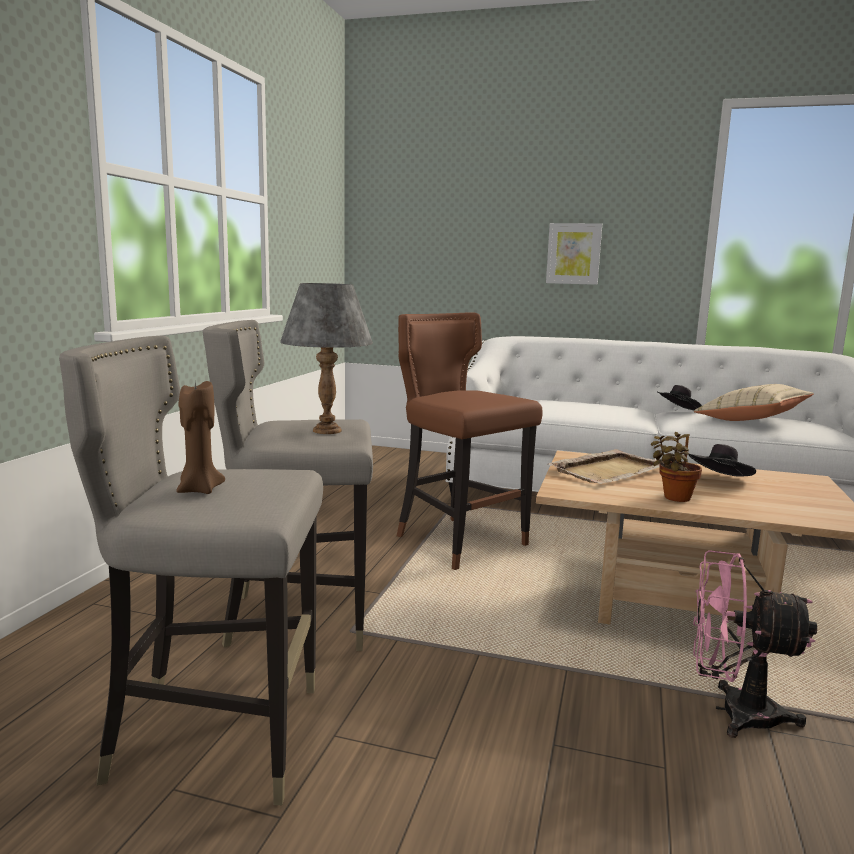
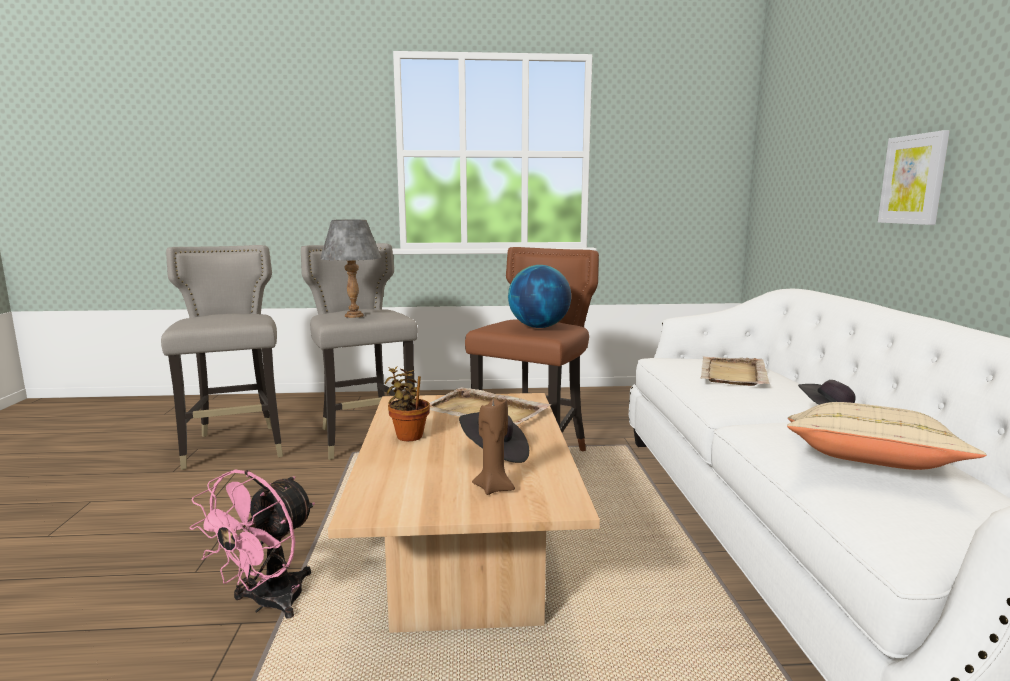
camera: 70 degrees right, 0 degrees up
(199, 490) = (213, 316): brown candle -> brown candle (494, 488)
(488, 395) = (538, 327): none -> globe
(564, 405) = (732, 374): none -> beige tray
(733, 712) = (267, 604): pink fan -> pink fan turned 150 degrees counterclockwise

